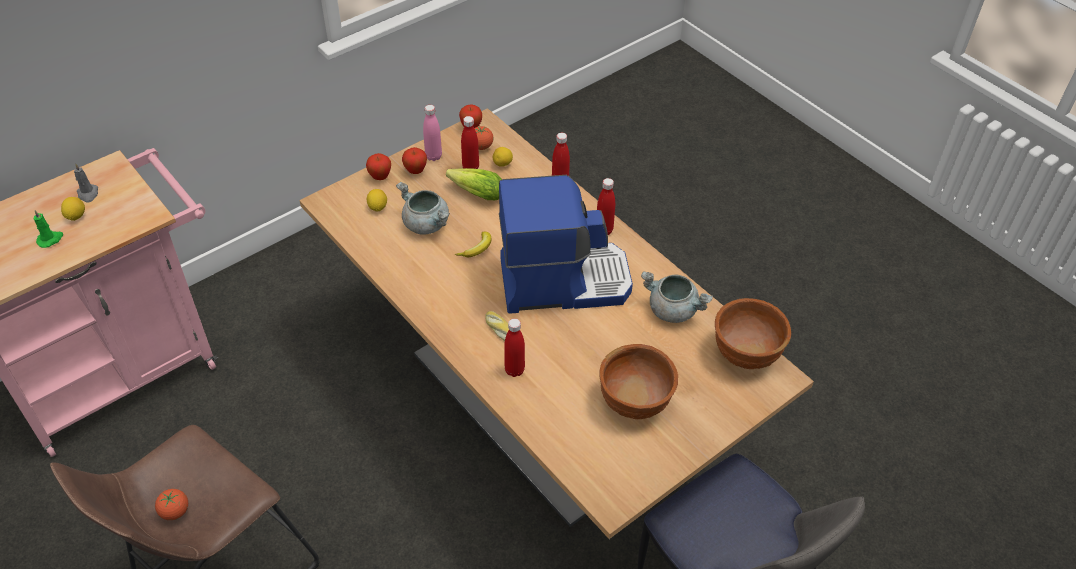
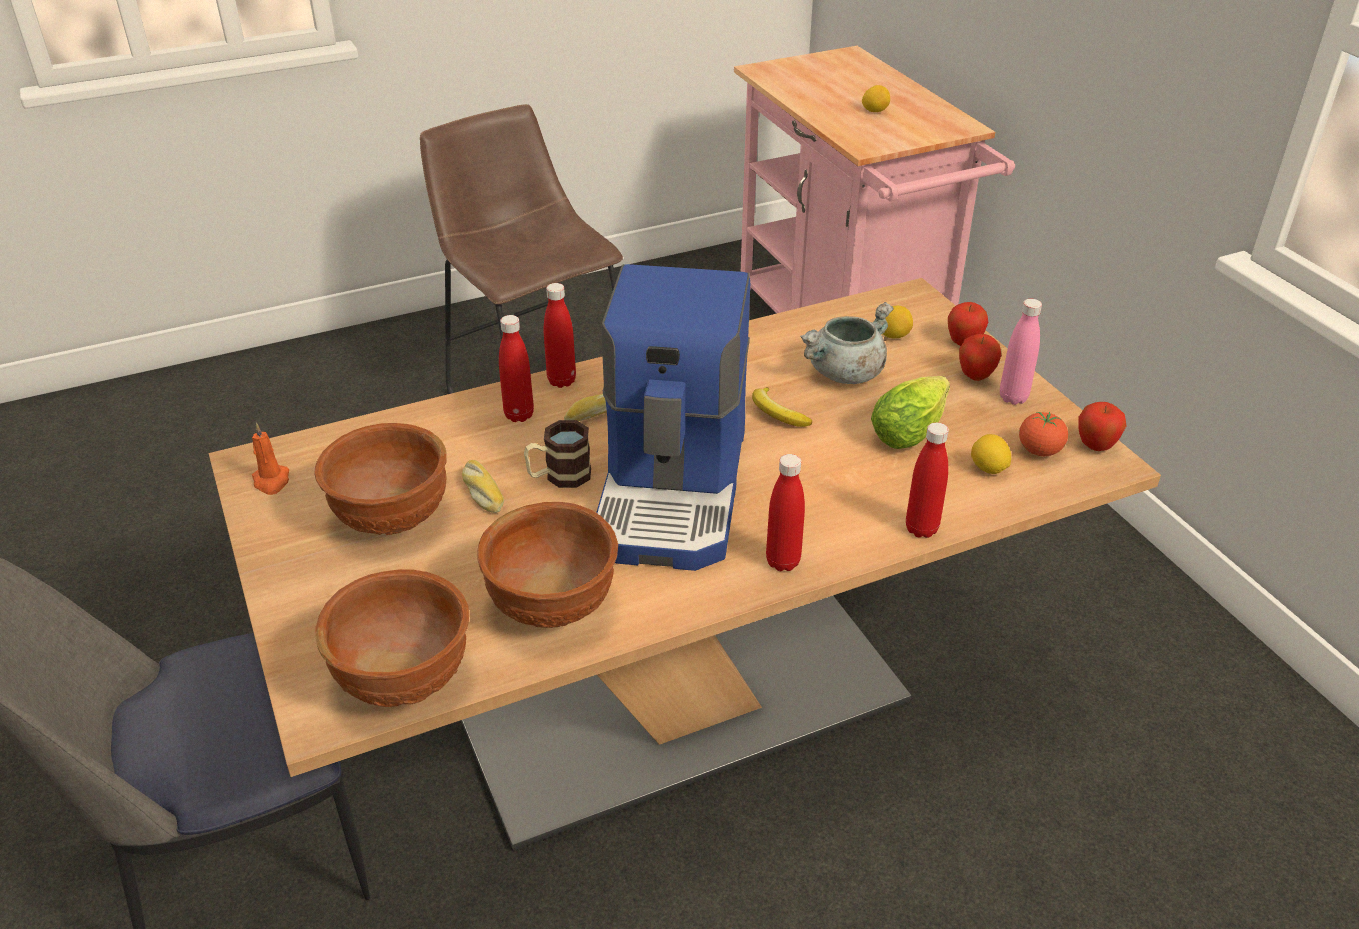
camera: 105 degrees right, 10 degrees down
(50, 239) = (839, 100): green candle -> none
(88, 194) = (912, 116): grey candle -> none
(175, 511) = (514, 244): tomato -> none
(470, 168) = (979, 432): red bottle -> red bottle (561, 381)
(568, 334) = (559, 476): none -> mug
(596, 366) = (481, 492): none -> bread
(625, 480) = (271, 481): none -> orange candle
(673, 310) = (552, 607): grey cooking pot -> brown bowl

